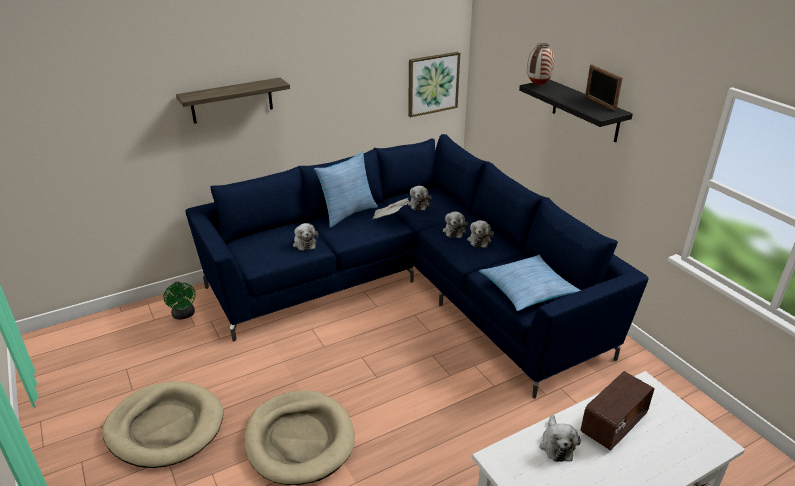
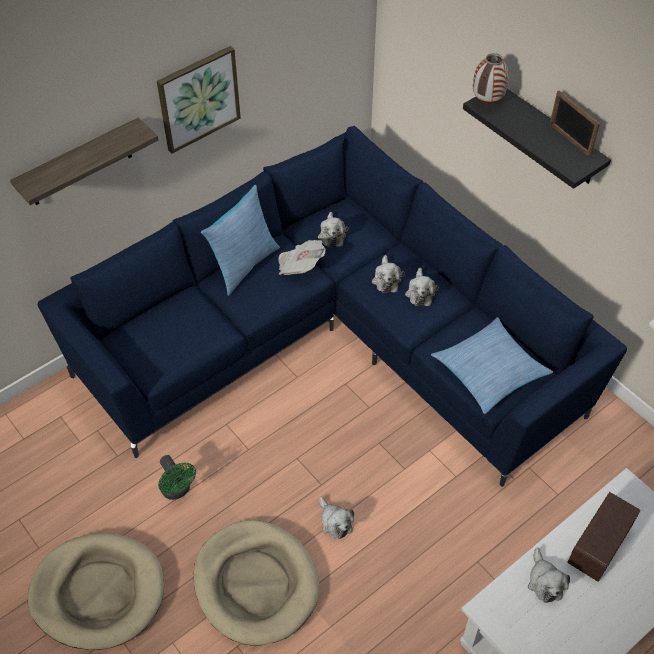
camera: 10 degrees left, 20 degrees up
(184, 315) = (59, 426): green fan -> green fan (177, 490)
(304, 243) = (203, 327): plush toy -> plush toy (335, 522)
(432, 84) = (331, 59): picture -> picture (198, 98)

